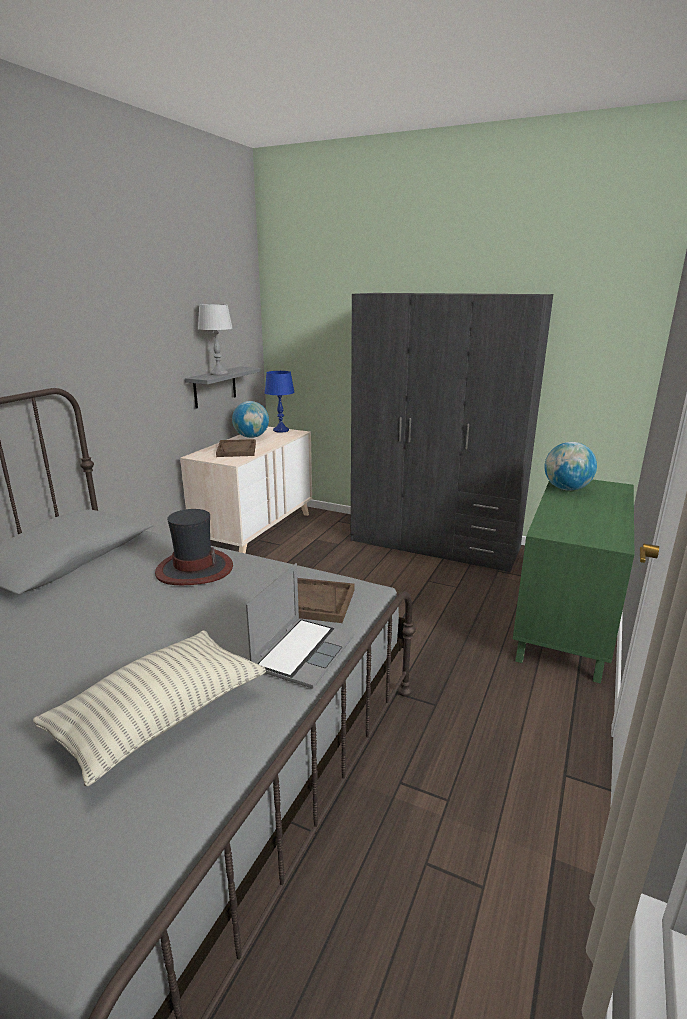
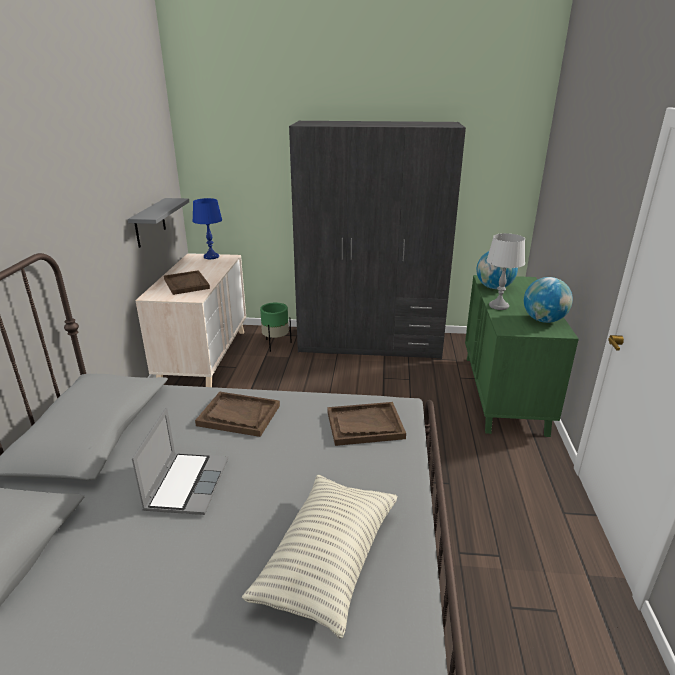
camera: 20 degrees left, 5 degrees up
(194, 569) = (238, 415): hat -> brown tray
(218, 374) = (157, 210): grey table lamp -> grey table lamp (499, 306)
(251, 437) = (188, 267): globe -> globe (543, 320)
(303, 652) = (395, 472): laptop -> laptop (187, 484)
(333, 530) = (276, 344): none -> green planter

